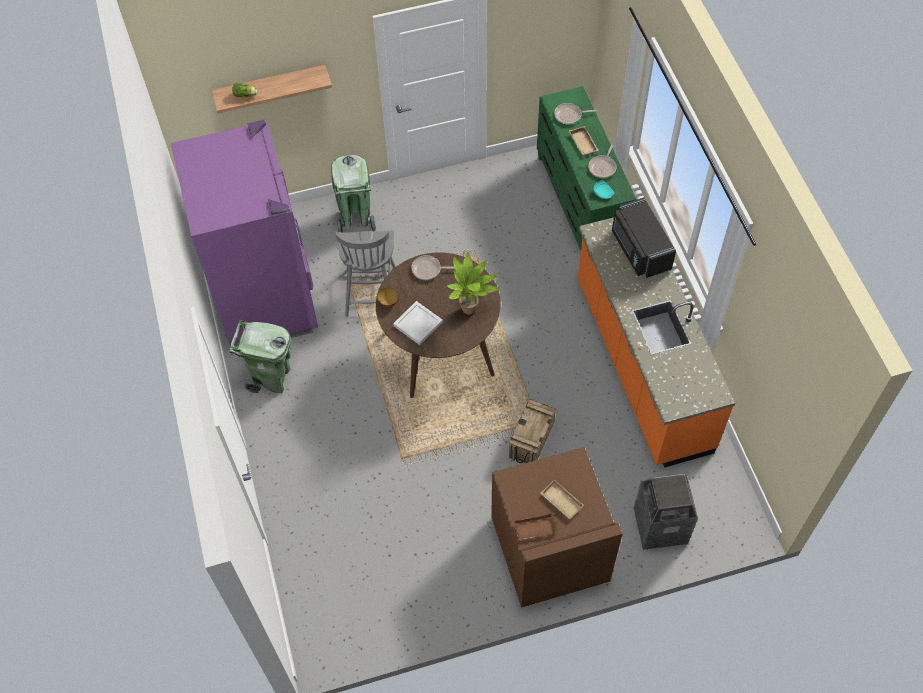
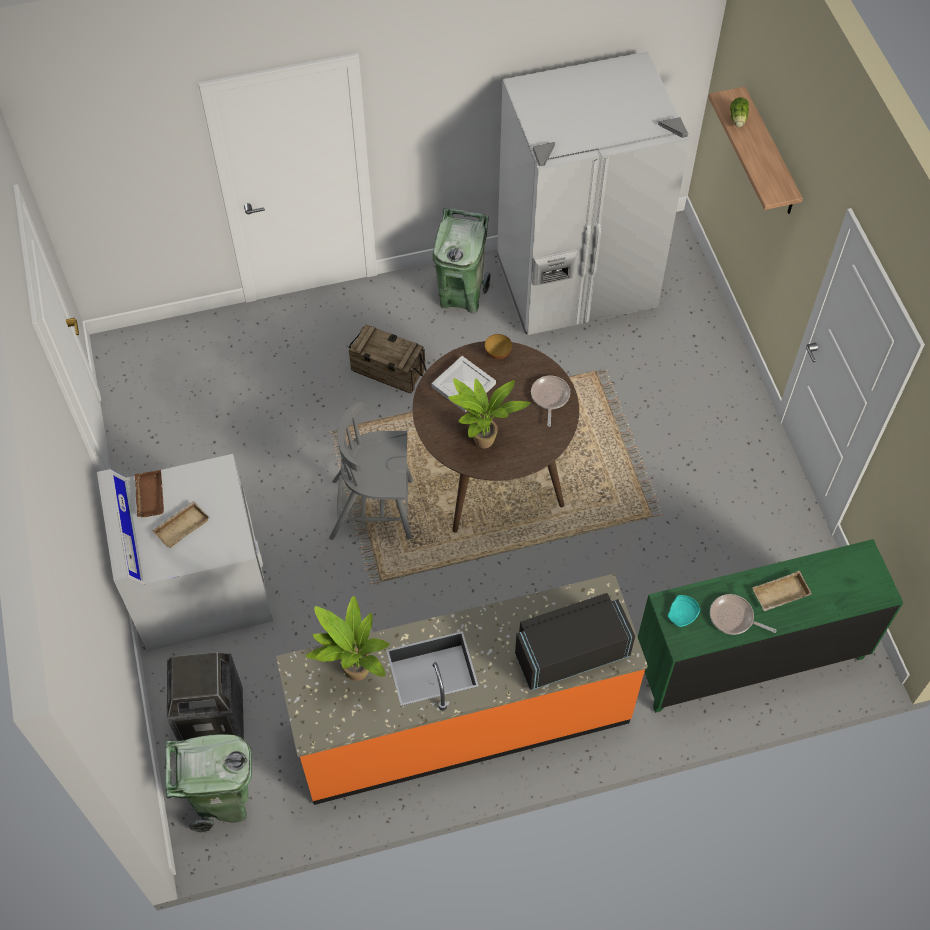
camera: 90 degrees right, 0 degrees up
(266, 298) = (576, 285): purple fridge -> white fridge
(356, 219) = (706, 375): green trash can -> green trash can (223, 800)
(370, 289) = (591, 394): grey chair -> grey chair (374, 509)
(532, 440) = (353, 573): crate -> crate (387, 370)
(548, 548) = (201, 584): brown washing machine -> white washing machine
(569, 115) = (836, 578): frying pan -> none
(672, 372) = (354, 674): none -> potted plant

